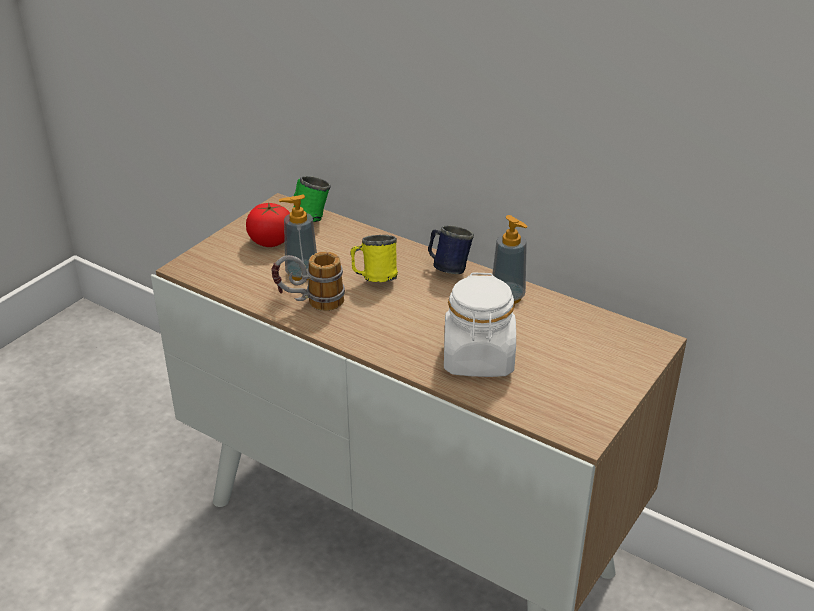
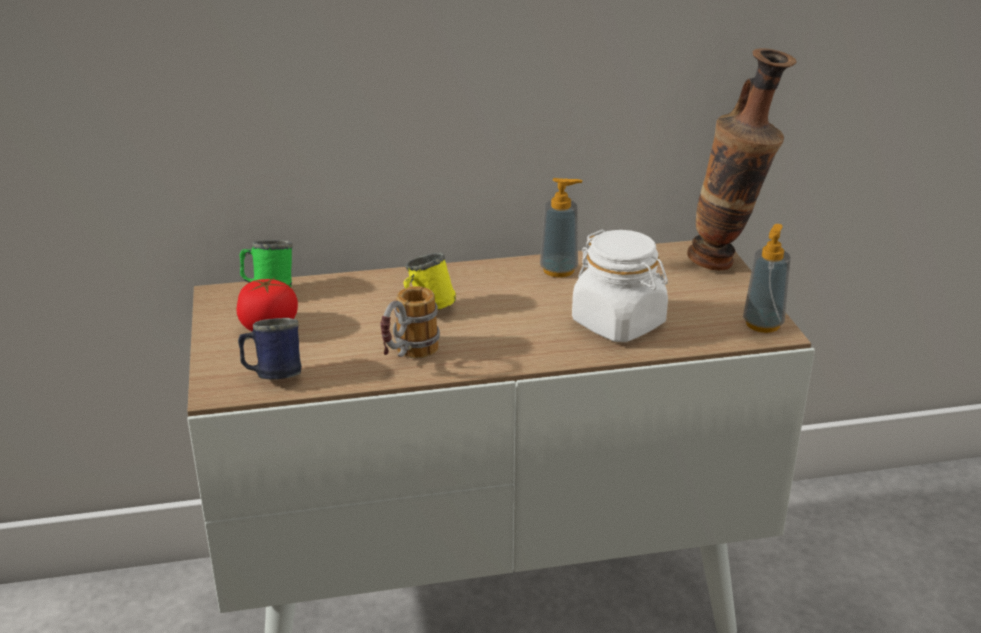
camera: 45 degrees left, 5 degrees down
(302, 273) = (352, 338): soap dispenser -> soap dispenser (762, 324)
(447, 268) = (473, 272): blue mug -> blue mug (272, 375)
(644, 361) = (726, 265): none -> vase

